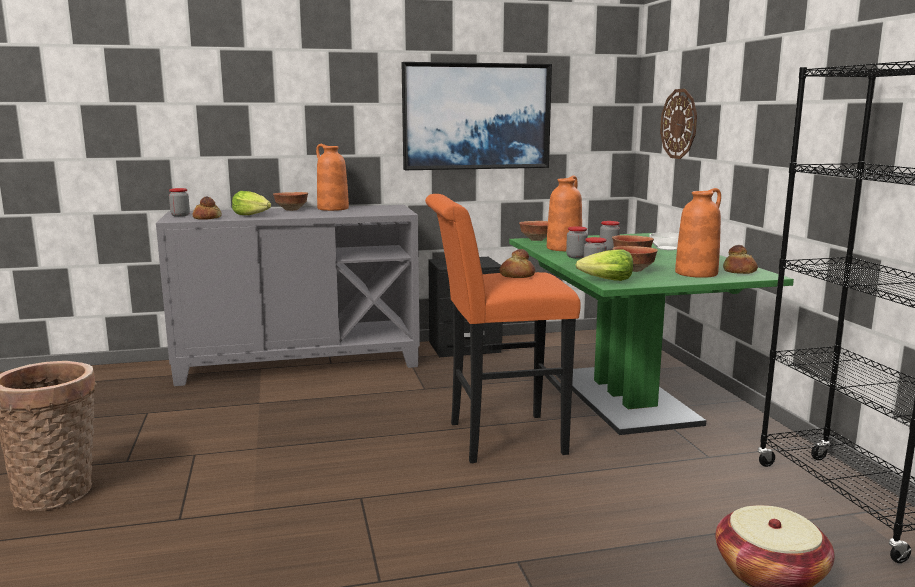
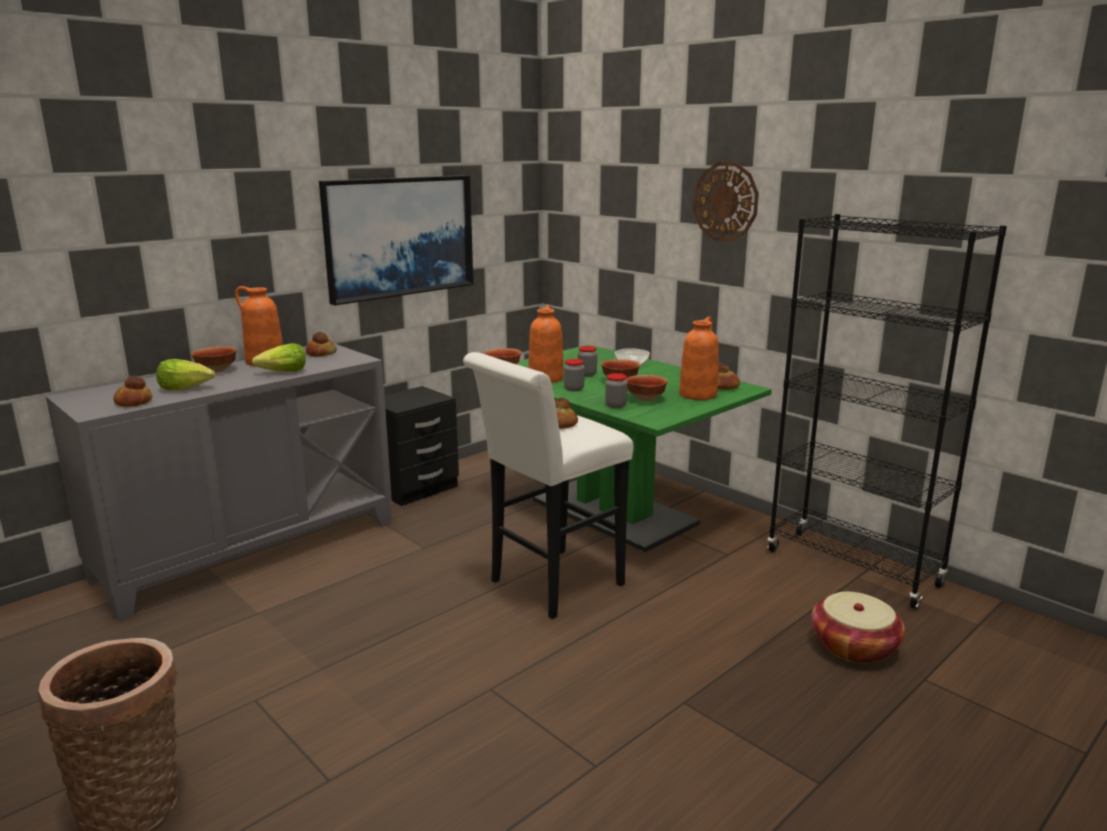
camera: 30 degrees left, 5 degrees up
(180, 215) = (84, 402): jar -> none
(381, 208) = (321, 353): none -> bread
(497, 439) = (549, 586): orange stool -> white stool
(607, 280) = (644, 417): lettuce -> lettuce (283, 372)
(679, 124) = (603, 236): wall clock -> wall clock (725, 201)

